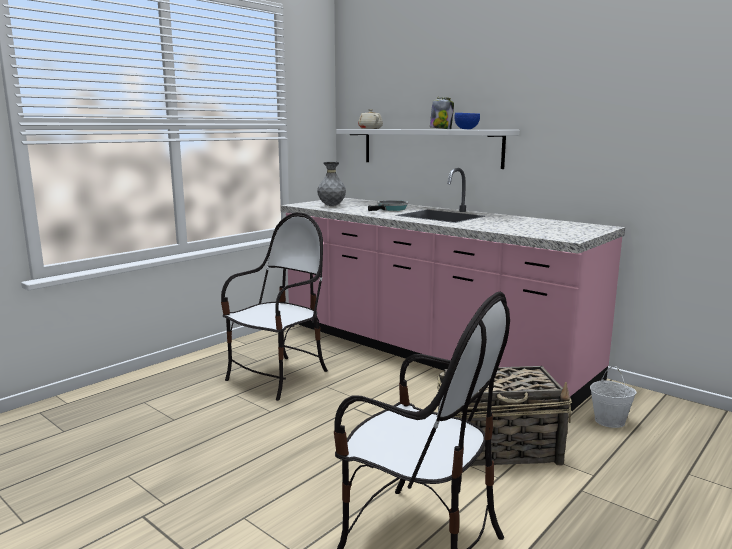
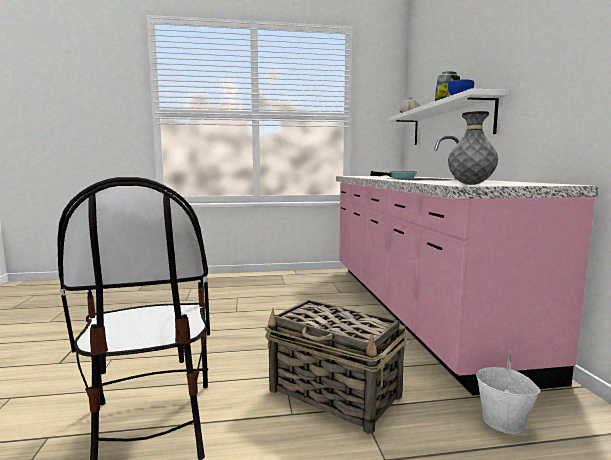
camera: 40 degrees right, 5 degrees down
(278, 377) = (277, 295): chair -> none
(331, 206) = (366, 176): grey vase -> grey vase (470, 184)

